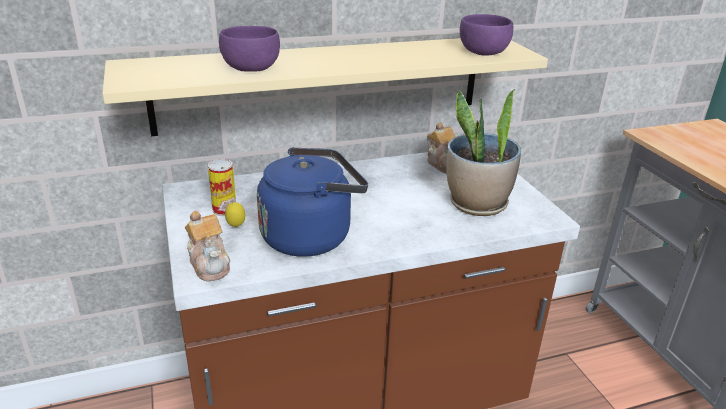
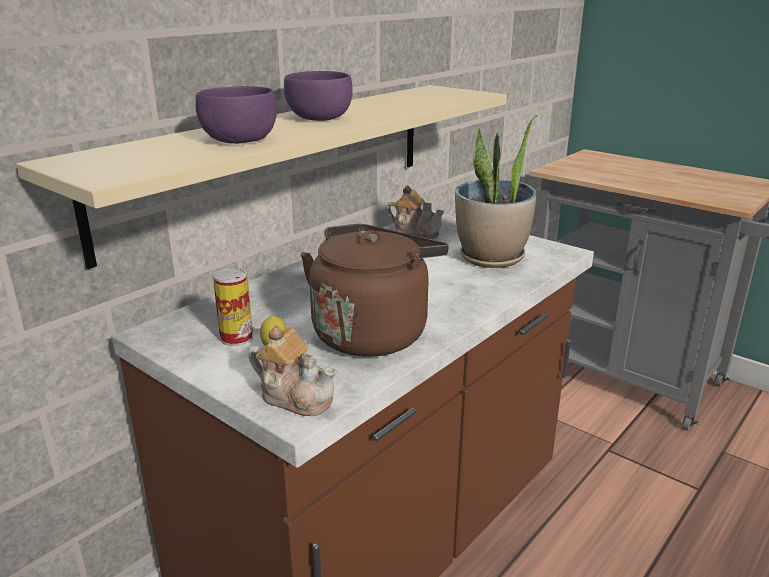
camera: 30 degrees left, 5 degrees down
(311, 236) = (373, 332): blue kettle -> brown kettle
(483, 52) = (445, 97): purple bowl -> purple bowl (320, 118)

